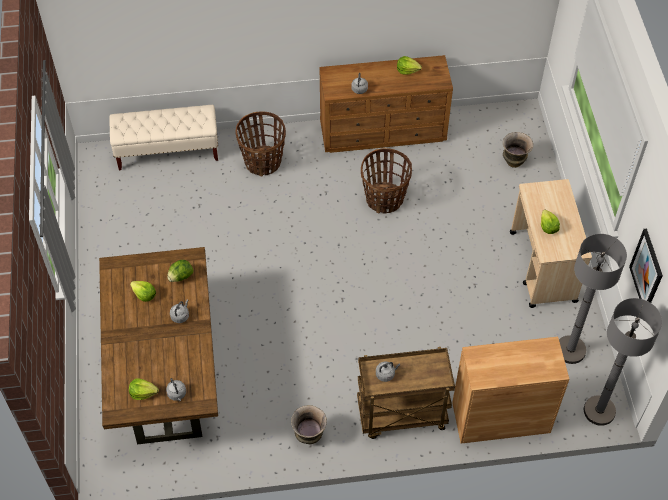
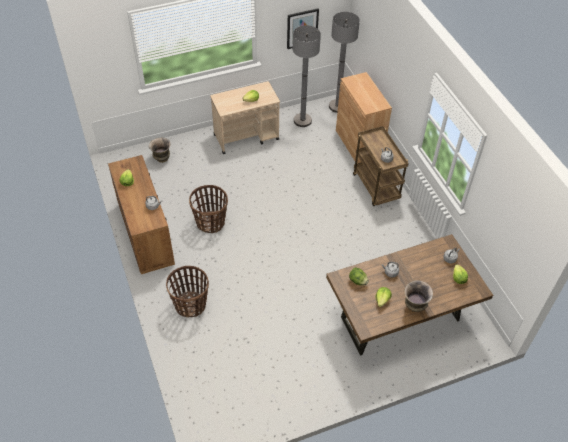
camera: 105 degrees left, 5 degrees down
(168, 151) = (193, 378): beige bench -> none
(309, 436) = (409, 229): vase -> vase (414, 307)

